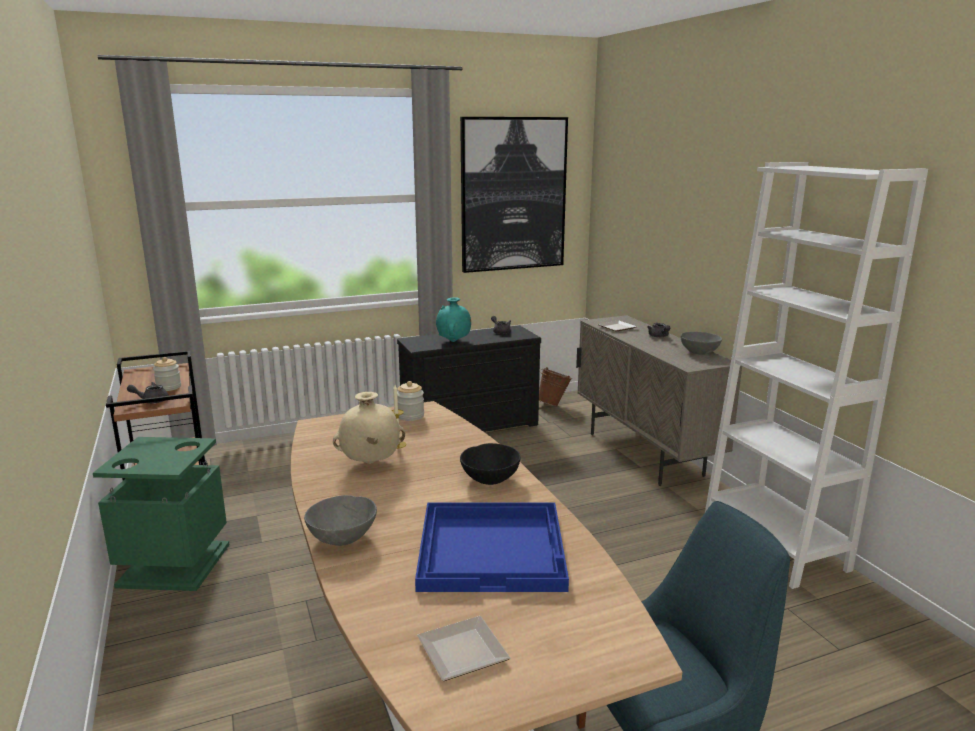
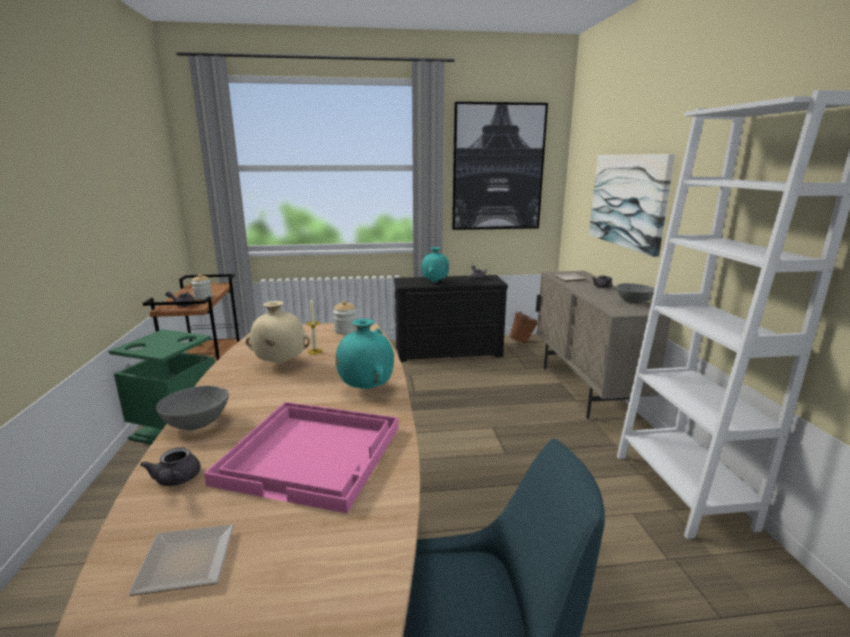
camera: 15 degrees right, 0 degrees up
(380, 592) = (175, 481): none -> grey teapot
(490, 479) = (366, 388): black bowl -> turquoise vase
(493, 548) = (313, 453): blue tray -> pink tray
(679, 239) = (627, 200): none -> picture

